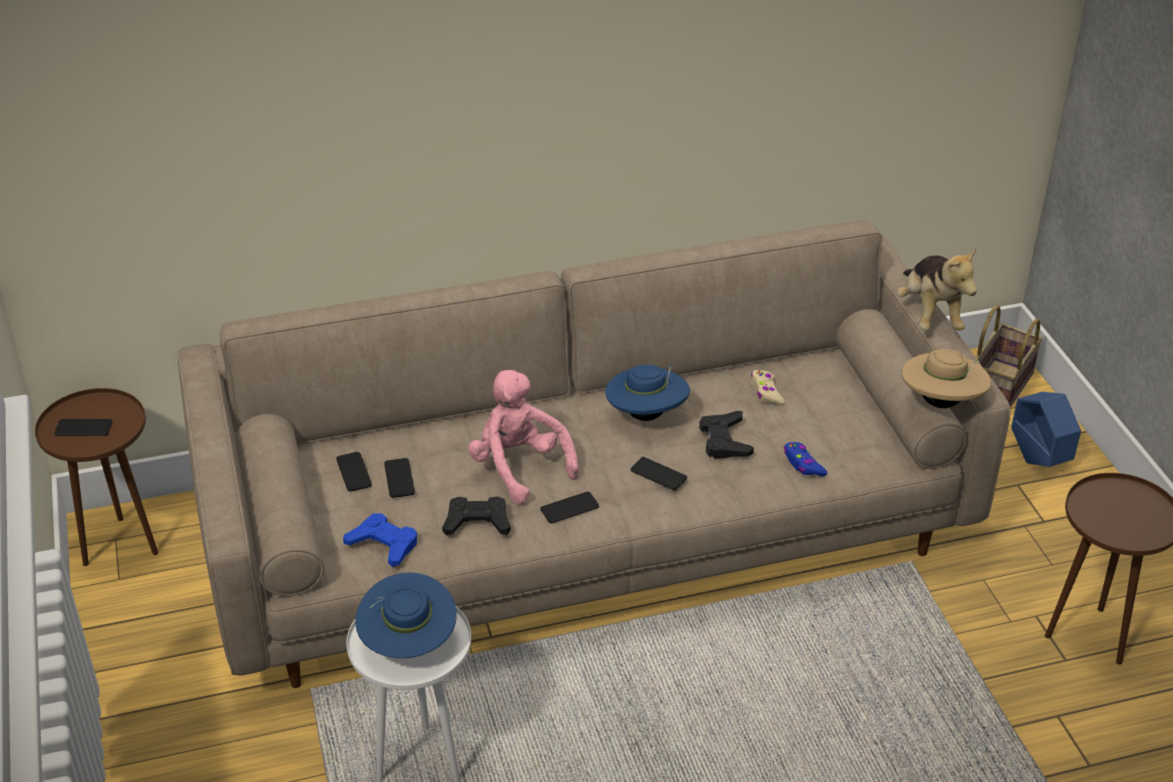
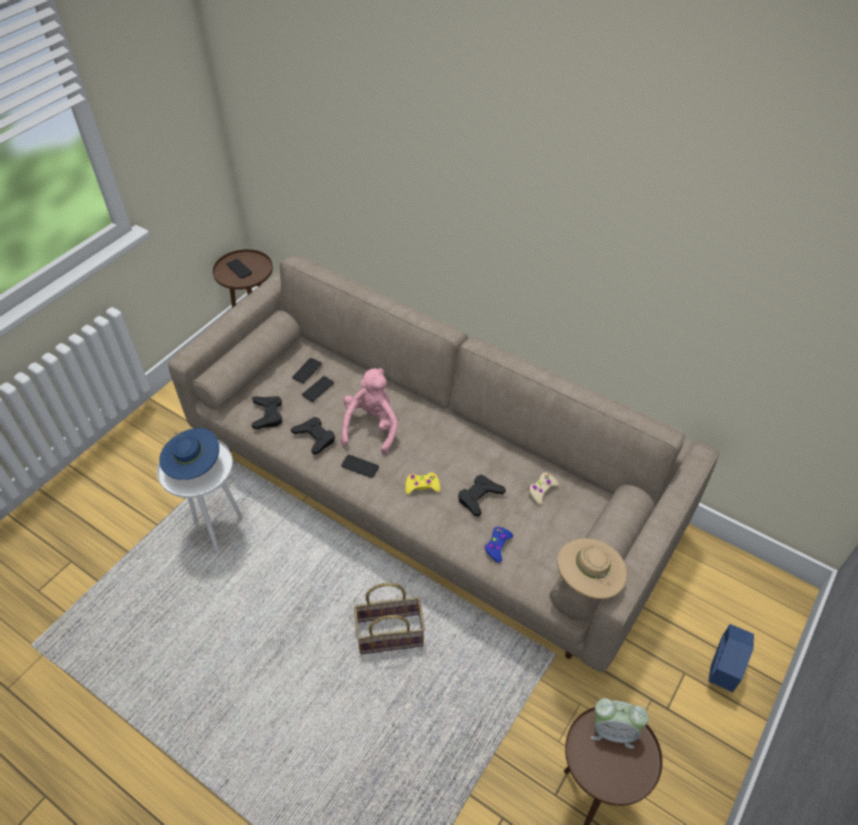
camera: 50 degrees right, 10 degrees up
(383, 544) = (267, 414): blue game controller -> black game controller
(646, 415) = (464, 450): blue hat -> none
(658, 474) = (422, 486): phone -> yellow game controller
(930, 314) = (664, 523): plush toy -> none
(999, 385) = (766, 606): basket -> basket (391, 633)
(1100, 500) = (613, 731): none -> alarm clock

